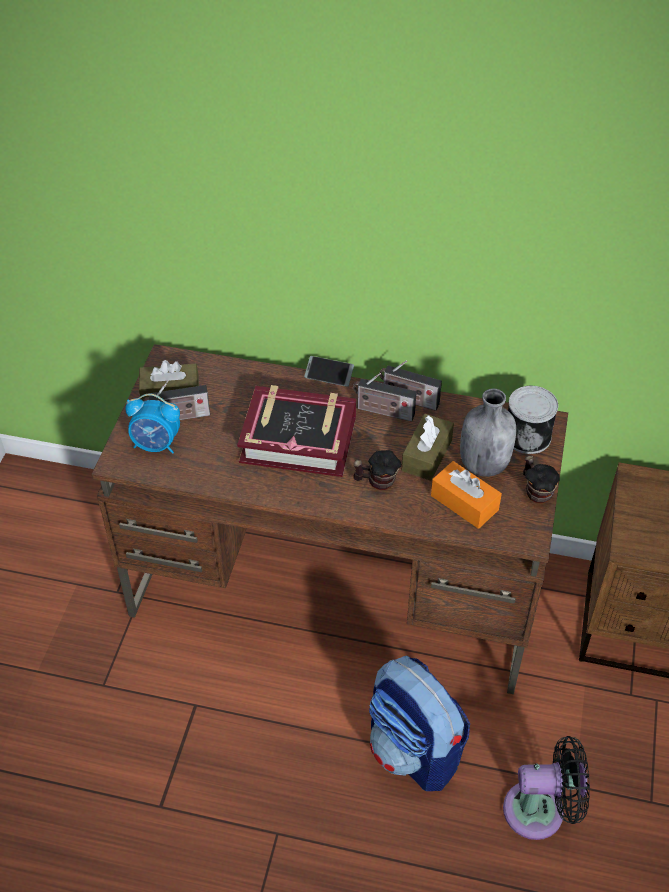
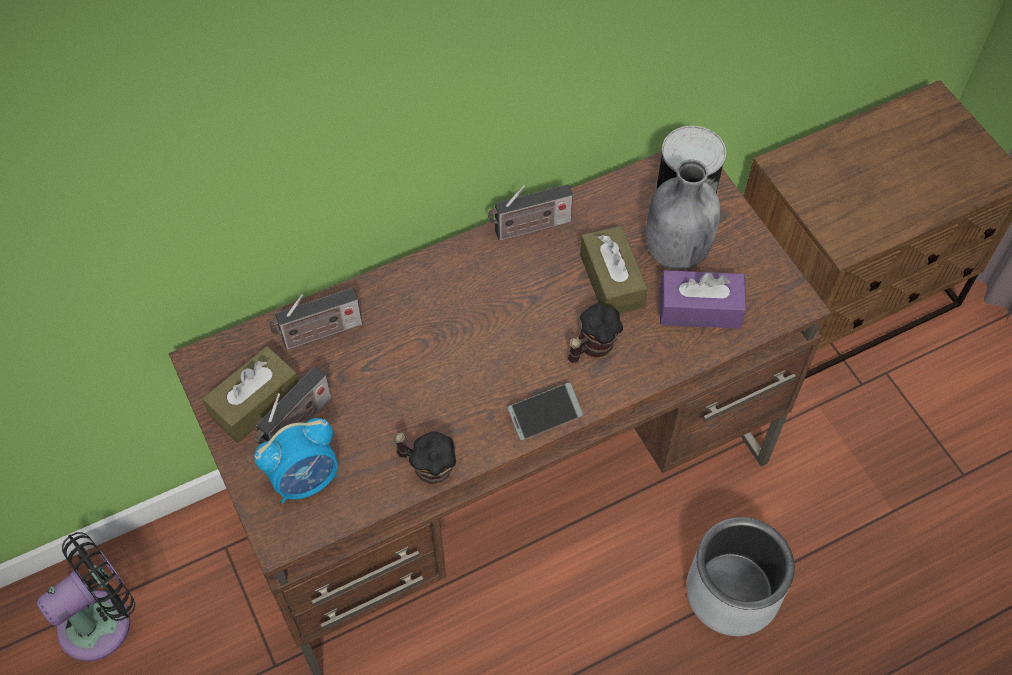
camera: 40 degrees left, 10 degrees up
(298, 438) = (460, 356): book -> none
(329, 375) = (416, 255): phone -> phone (545, 415)
(382, 411) = (517, 260): radio -> radio (318, 334)
(414, 750) = (733, 592): backpack -> grey planter
(464, 503) = (699, 309): orange tissue box -> purple tissue box
(536, 491) = (752, 246): mug -> mug (427, 466)
(540, 810) = (888, 559): black fan -> black fan (102, 620)

